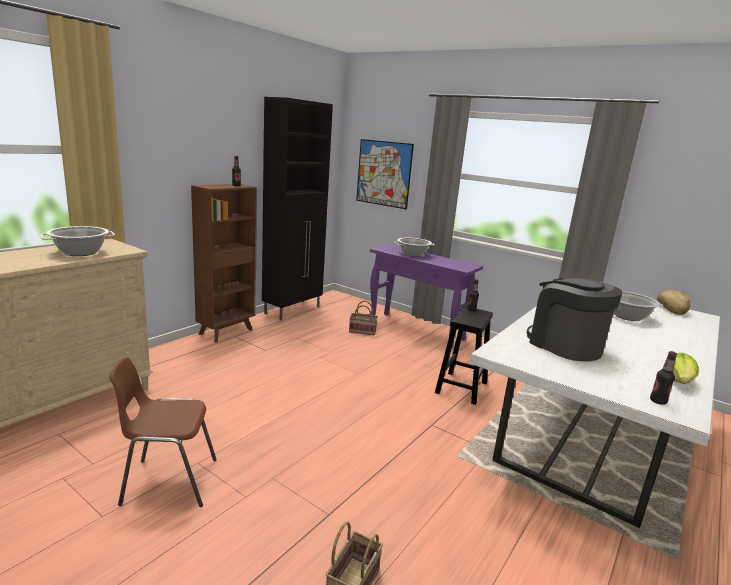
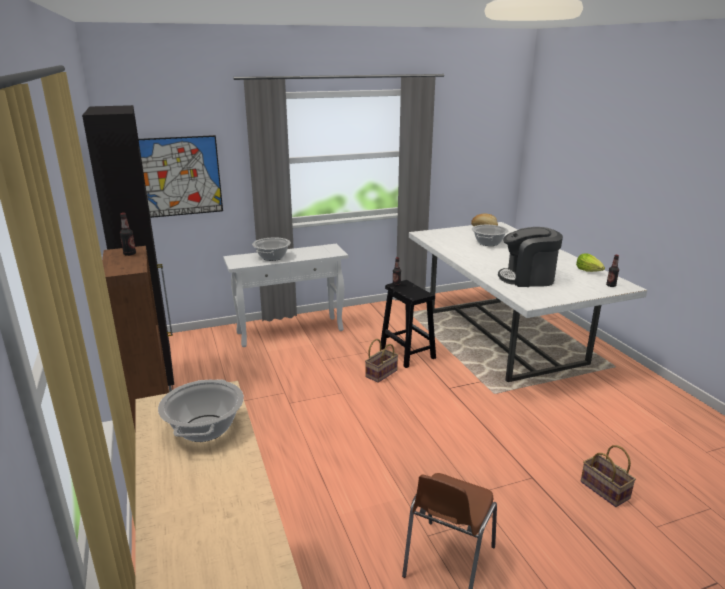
camera: 55 degrees left, 5 degrees up
(363, 331) = (261, 359): basket -> basket (381, 373)
(416, 330) = (291, 331): purple console table -> white console table

